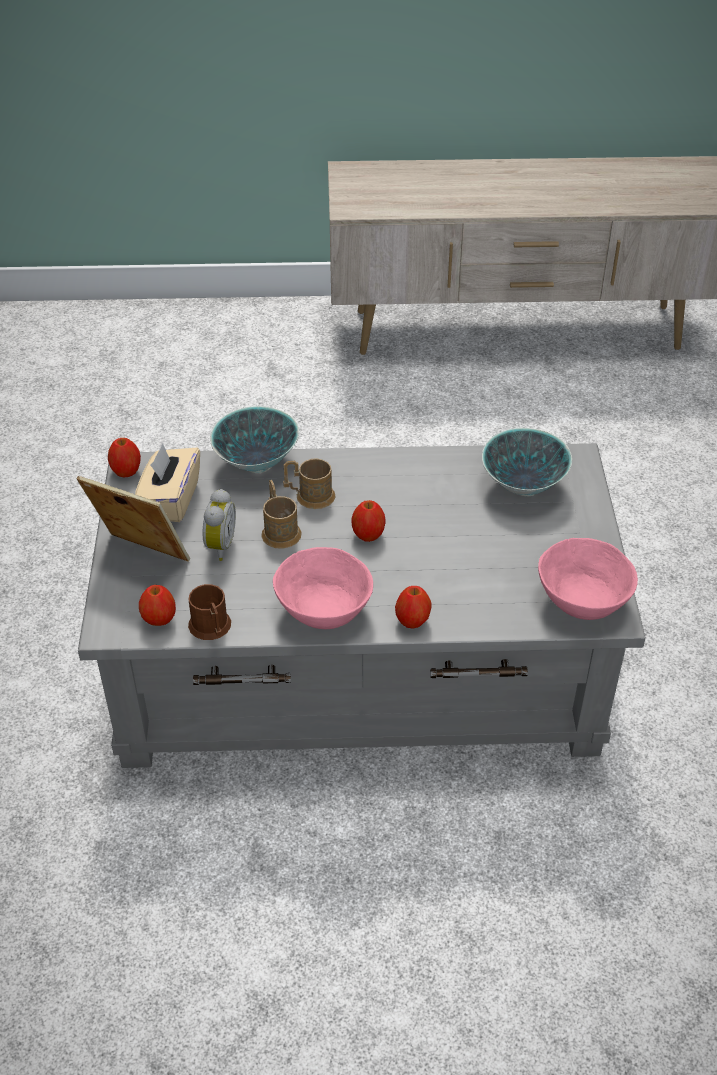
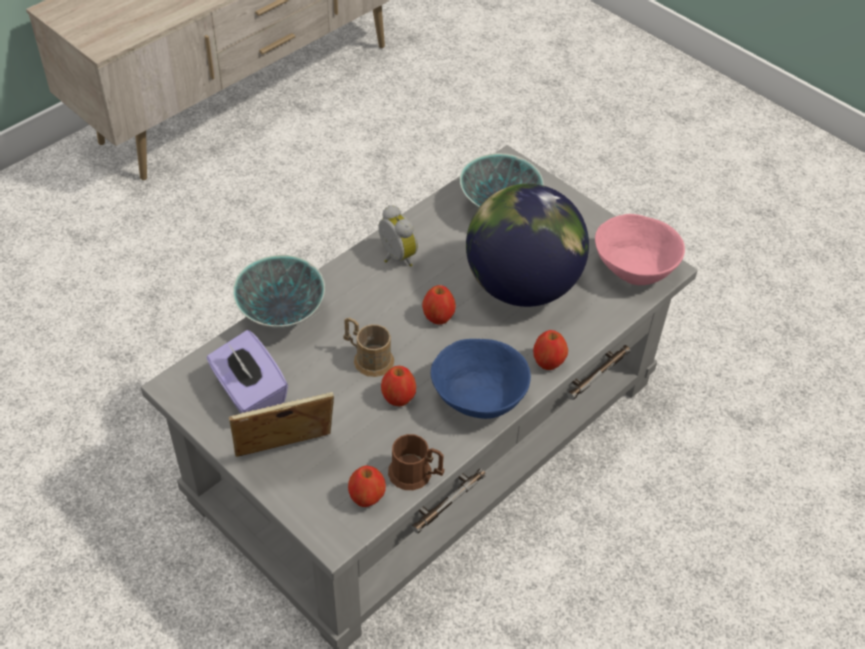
camera: 45 degrees left, 5 degrees up
(126, 471) = (178, 393): apple -> apple (398, 398)
(170, 500) = (249, 393): beige tissue box -> purple tissue box
(218, 546) = (337, 404): alarm clock -> alarm clock (395, 257)
(309, 496) = (357, 315): brown mug -> none
(325, 610) = (479, 398): pink bowl -> blue bowl
(465, 553) = (521, 286): none -> globe

